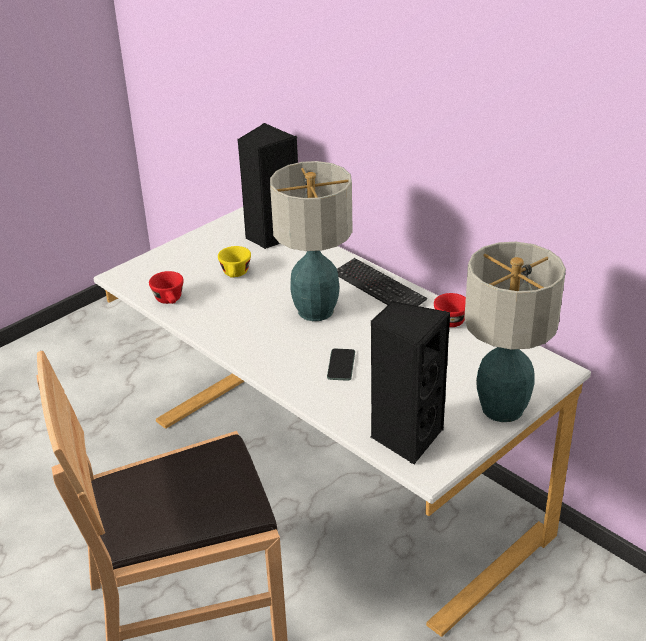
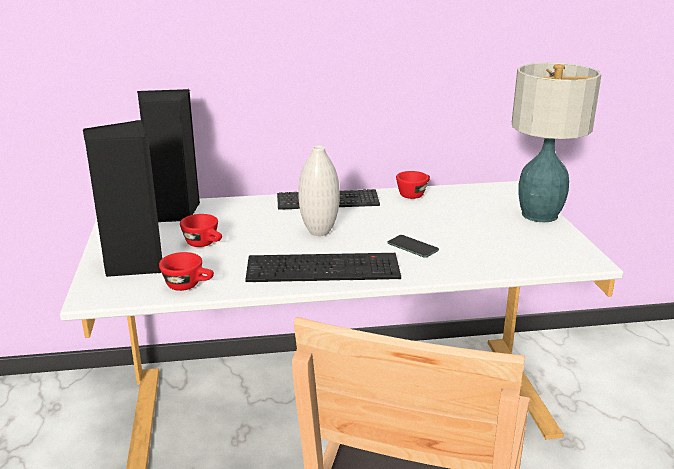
camera: 55 degrees left, 10 degrees down
(235, 275) = (205, 244): yellow cup -> red cup
(256, 341) = (324, 267): none -> keyboard
(314, 310) = (319, 232): table lamp -> white vase
(405, 437) = (538, 255): black speaker -> black speaker (133, 264)

